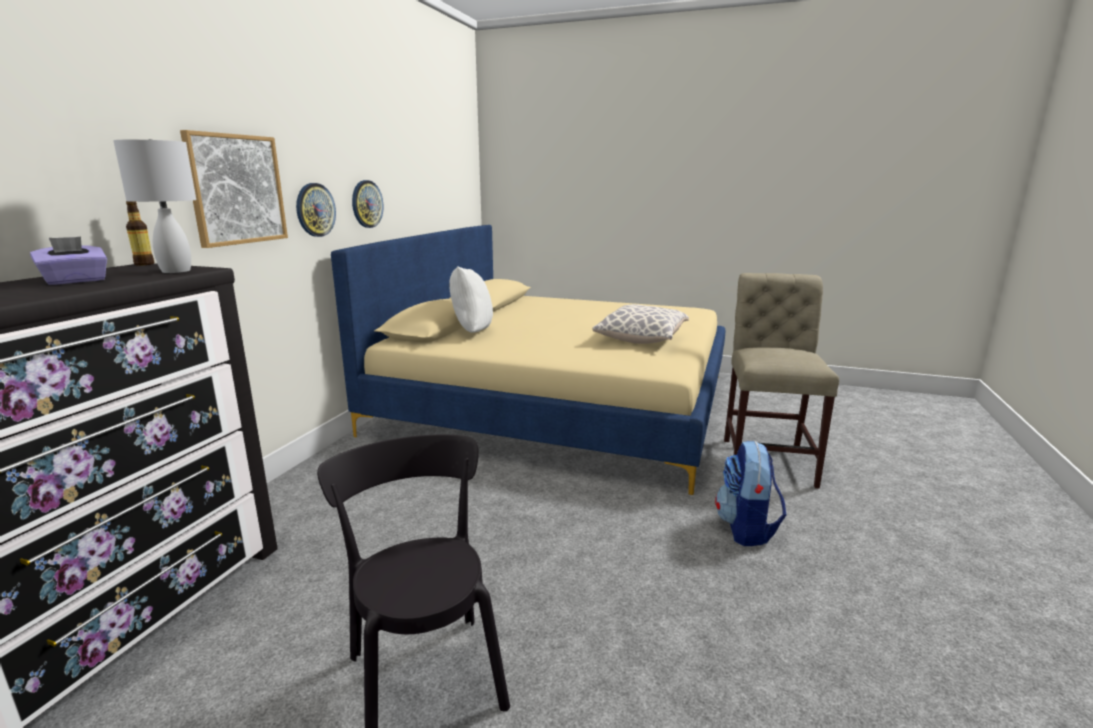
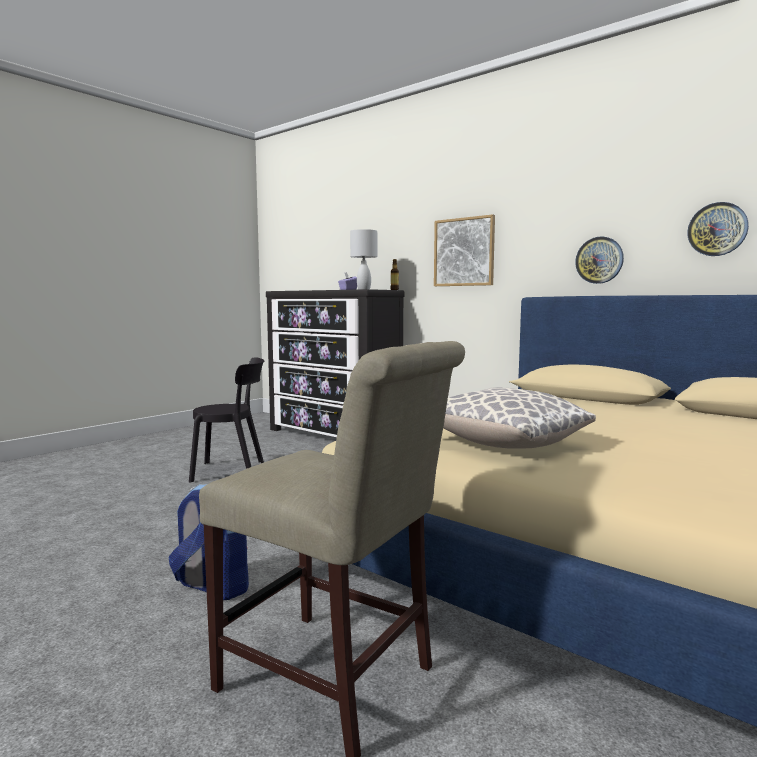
camera: 110 degrees right, 10 degrees down
(315, 210) = (529, 265): wall clock -> wall clock (717, 229)
(471, 332) = (570, 401): white pillow -> none

